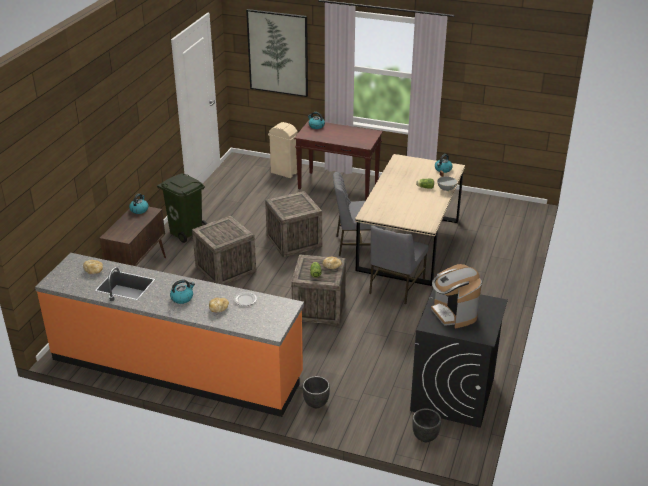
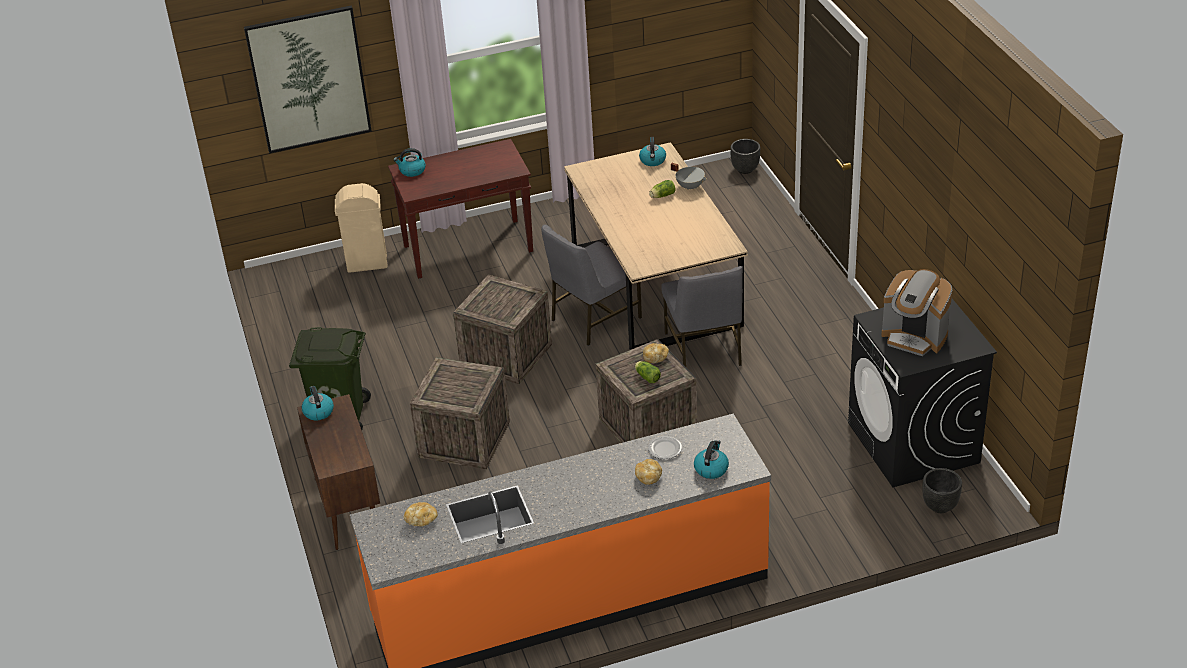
camera: 35 degrees left, 5 degrees up
(182, 298) = (586, 489): kettle -> kettle (711, 468)
(316, 403) = (786, 540): black planter -> black planter (745, 169)

